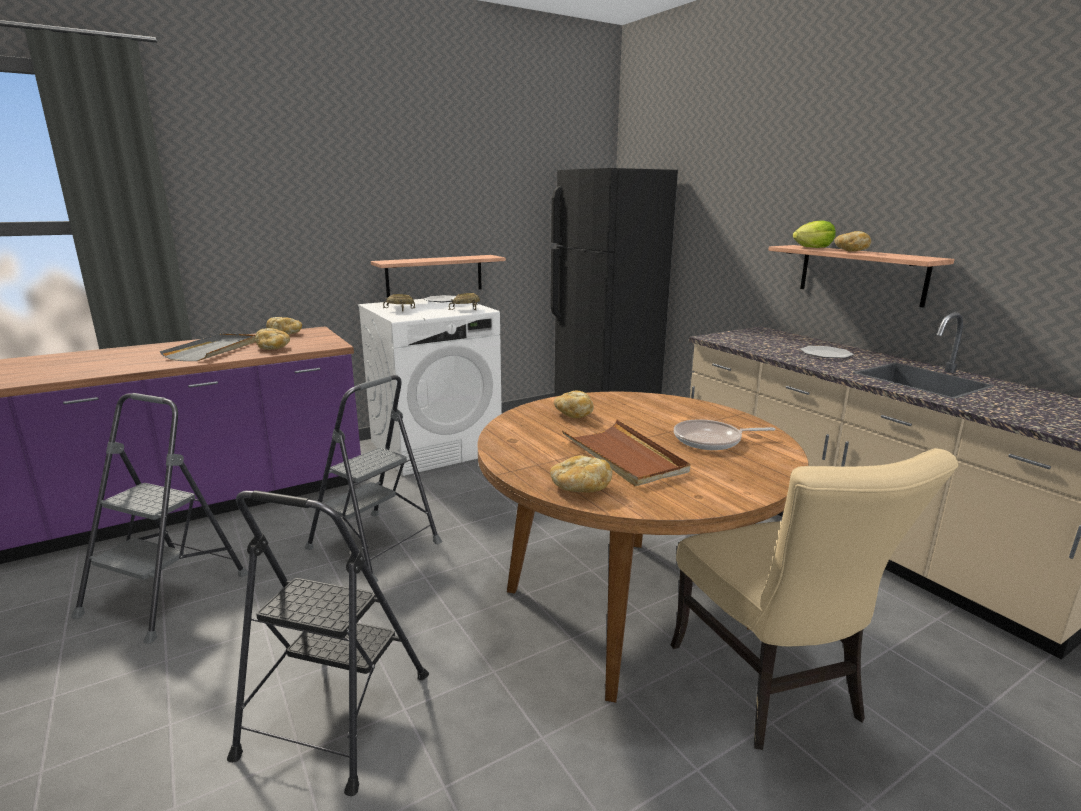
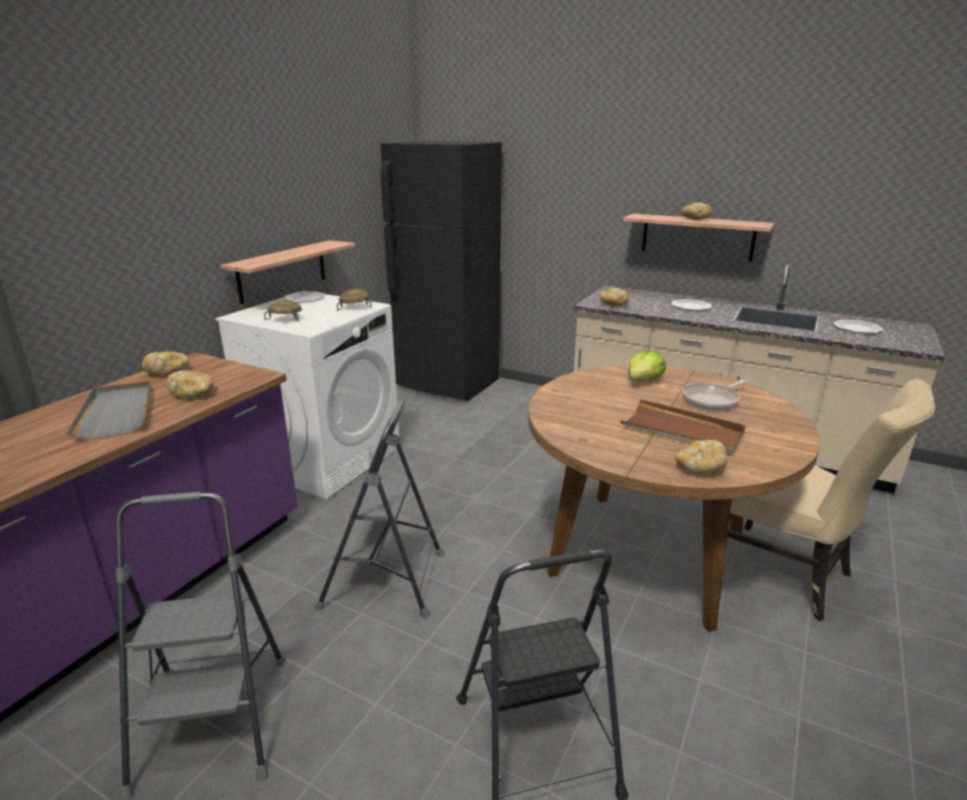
camera: 30 degrees left, 5 degrees up
(573, 414) = (586, 401): bread -> bread (612, 304)
(812, 248) = (659, 217): lettuce -> lettuce (644, 381)
(1030, 404) = (857, 328): none -> plate

